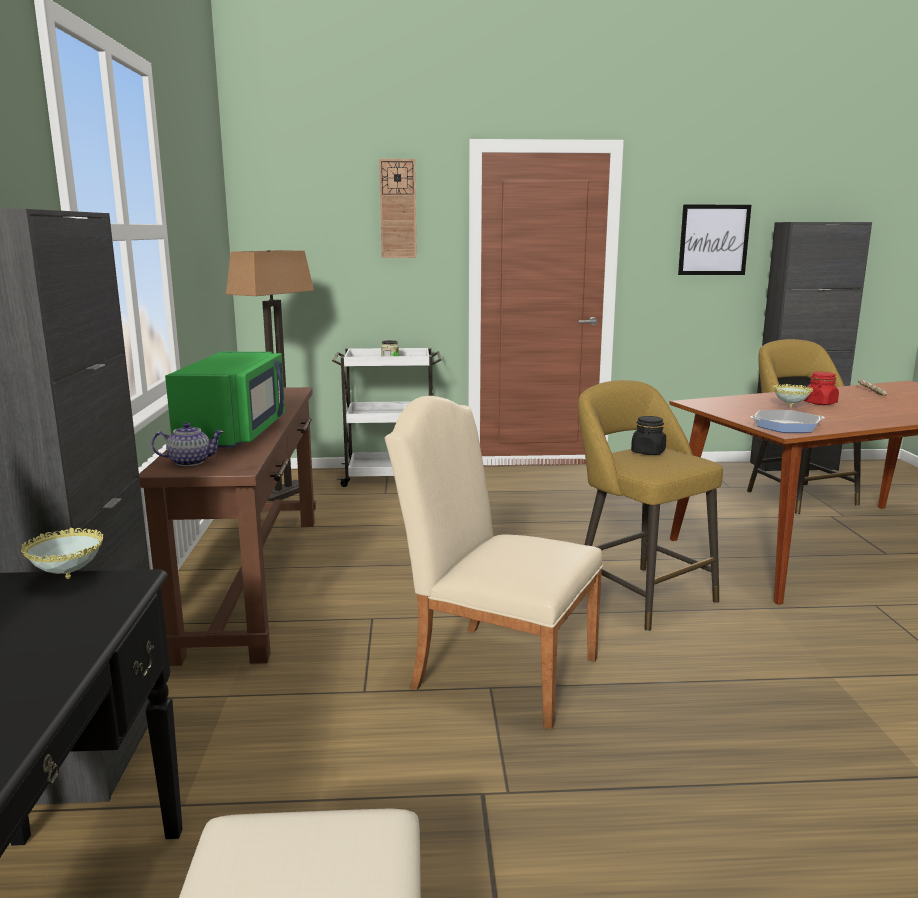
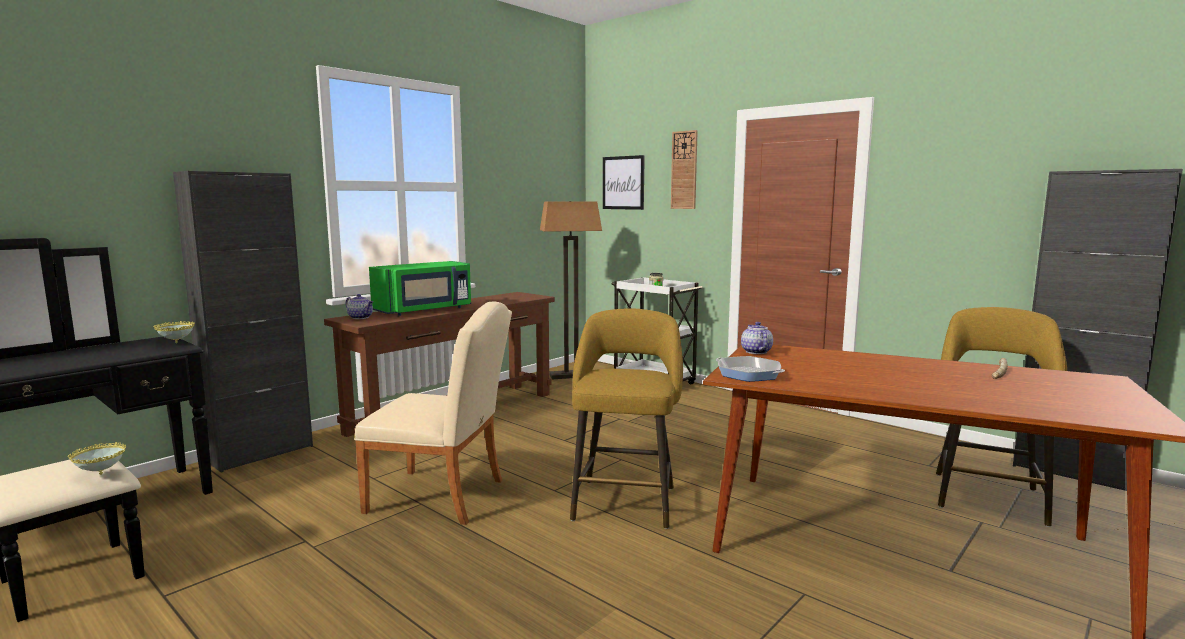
camera: 45 degrees right, 5 degrees down
(494, 669) = (444, 497): beige chair -> beige chair turned 120 degrees clockwise
(648, 452) = (631, 372): black jar -> none
(713, 407) = (755, 352): none -> teapot
(714, 240) = (975, 194): picture -> picture (623, 182)
(790, 407) = (829, 365): bowl -> bowl (101, 474)
(820, 403) = (879, 369): red jar -> none

